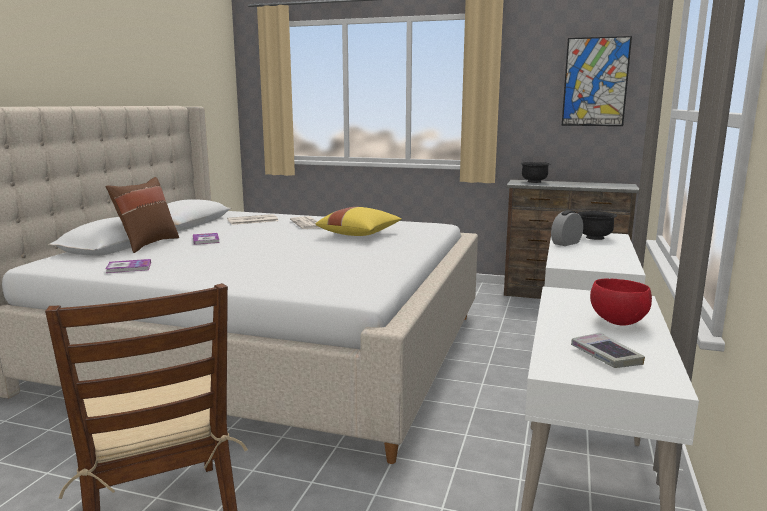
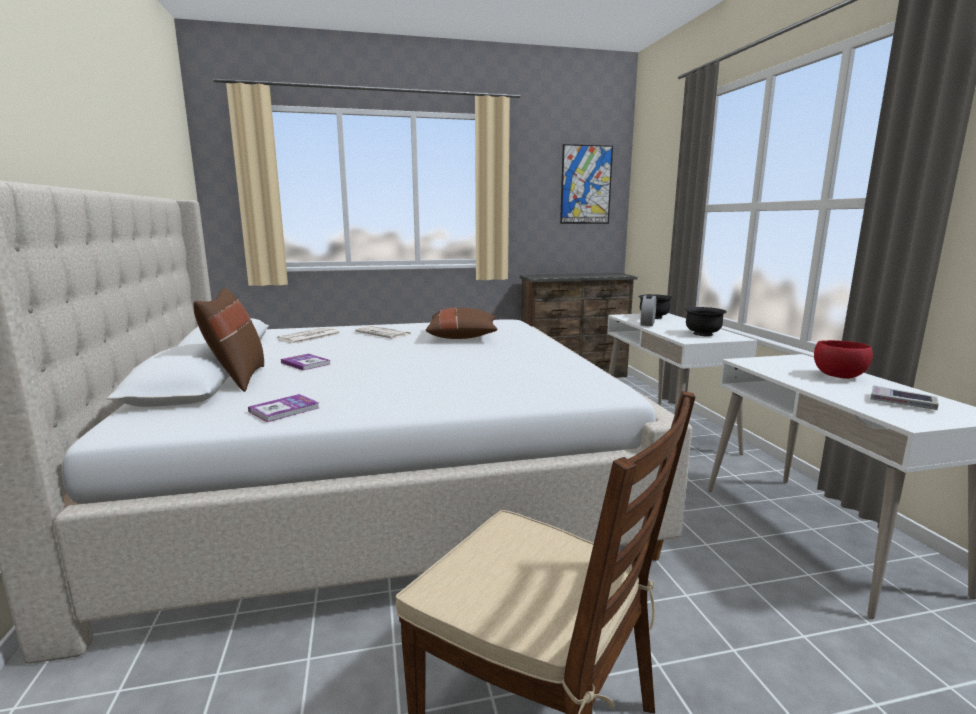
camera: 30 degrees left, 0 degrees up
(359, 234) = (462, 337): yellow pillow -> brown pillow
(534, 182) = (545, 275): black bowl -> black bowl (702, 334)

